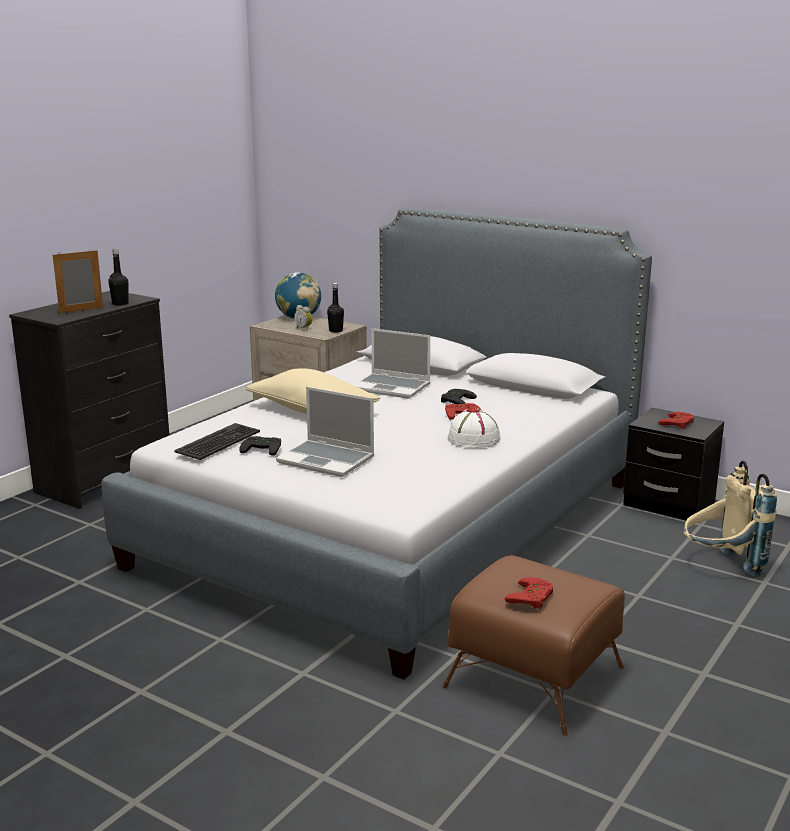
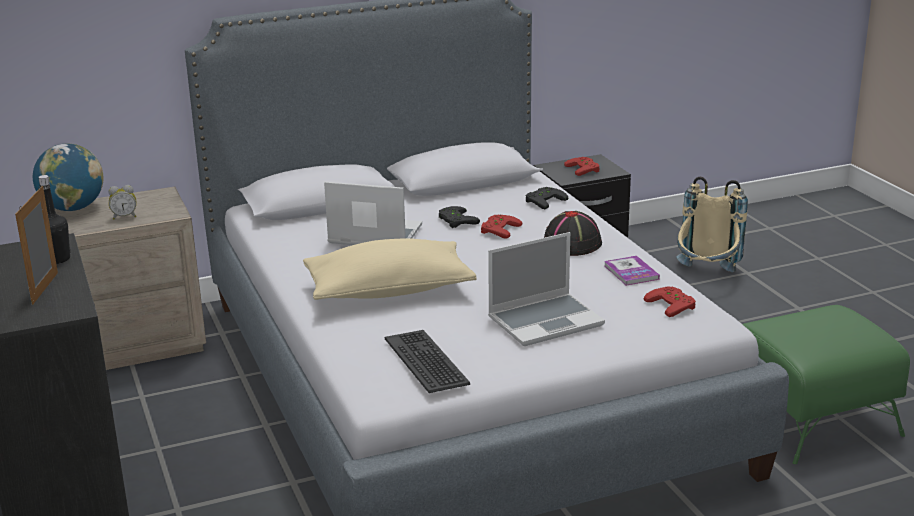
camera: 55 degrees left, 5 degrees up
(263, 448) = (473, 343): black game controller -> black game controller (543, 200)
(336, 331) = (166, 204): black bottle -> none
(392, 387) = (373, 235): laptop -> laptop turned 135 degrees counterclockwise
(452, 467) = (631, 272): none -> book
(474, 439) = (572, 244): white hat -> black hat
(533, 597) = (843, 339): red game controller -> red game controller (673, 304)
(535, 677) = (812, 417): brown ottoman -> green ottoman

